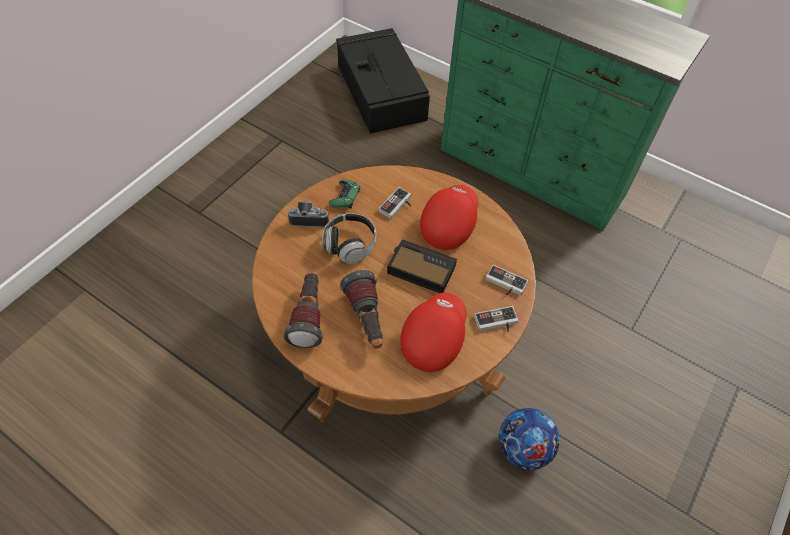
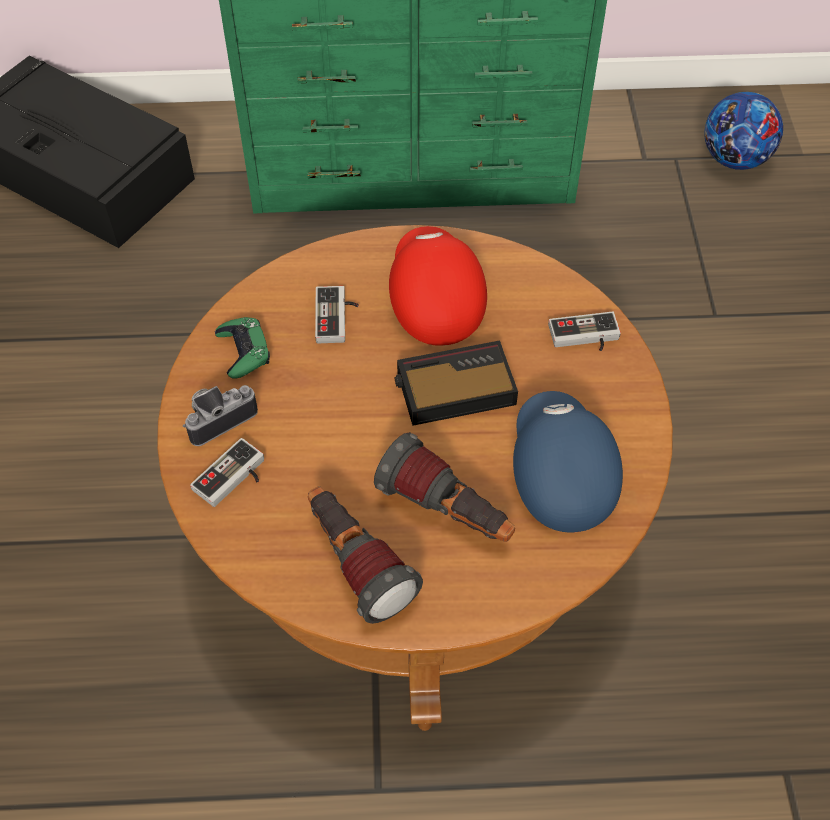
camera: 35 degrees left, 0 degrees up
(350, 245) = (319, 419): headphones -> none
(433, 338) = (559, 474): red cap -> blue cap
(496, 323) = (623, 398): game controller -> game controller (234, 479)
(523, 448) = (719, 564): football -> football (734, 159)

